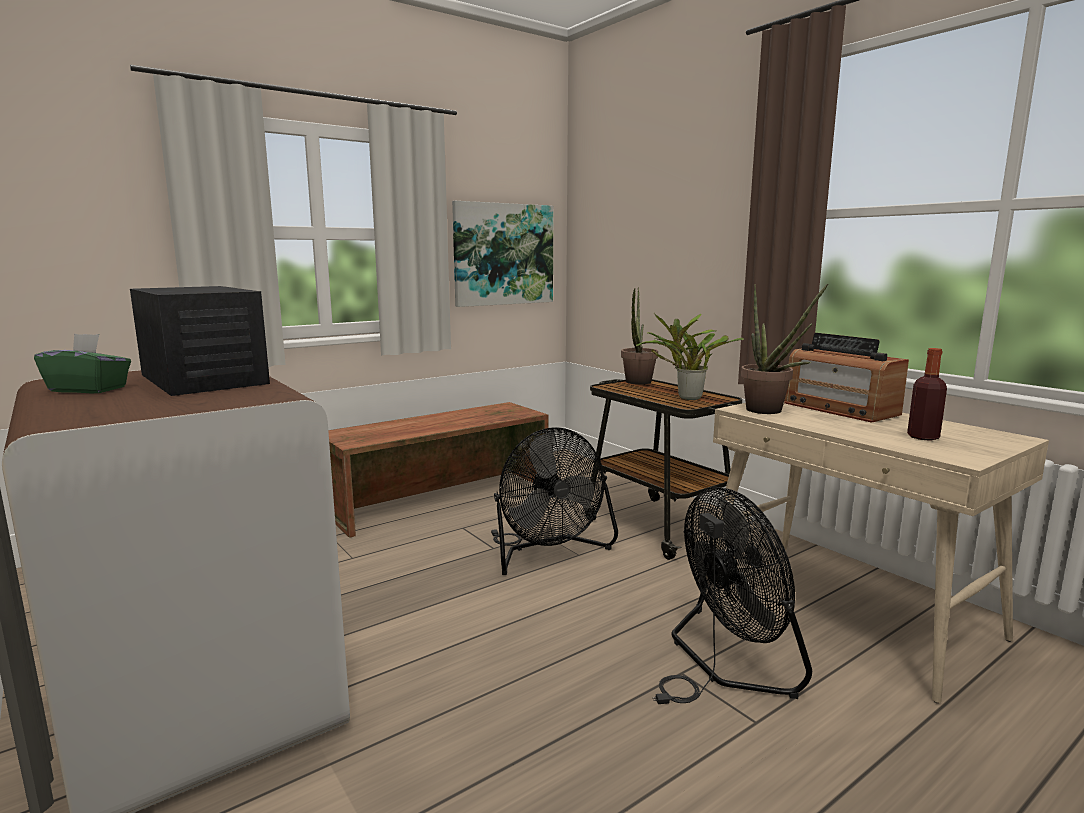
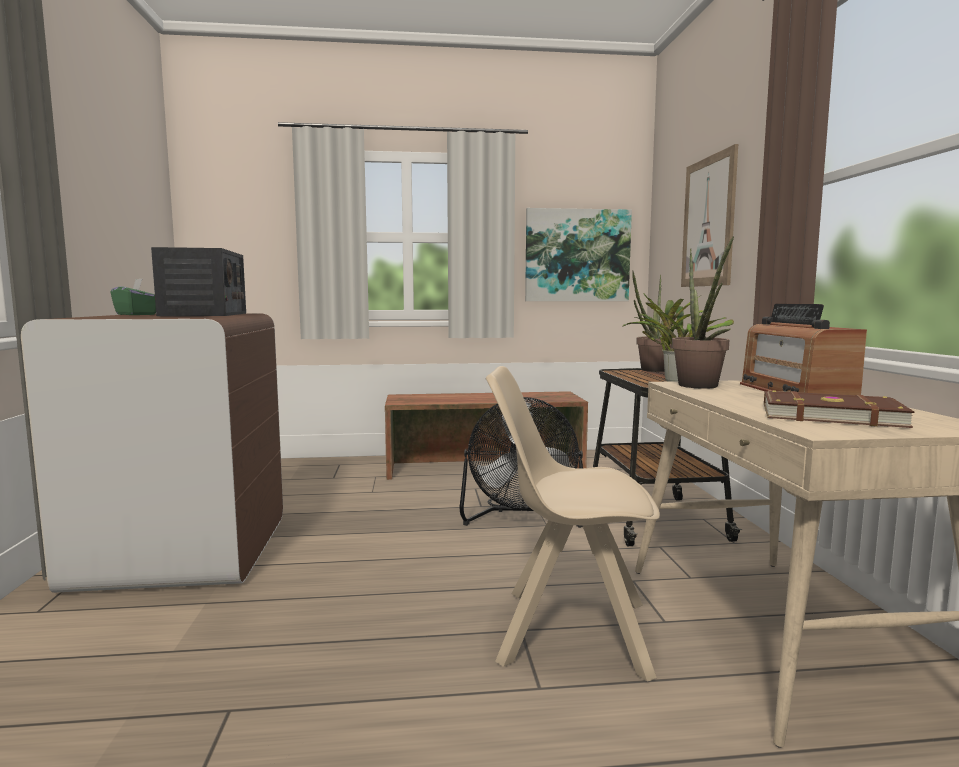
camera: 30 degrees right, 5 degrees down
(659, 231) = (708, 222): none -> picture
(717, 660) = (569, 631): black fan -> beige chair
(923, 437) = (829, 415): bottle -> brown book

